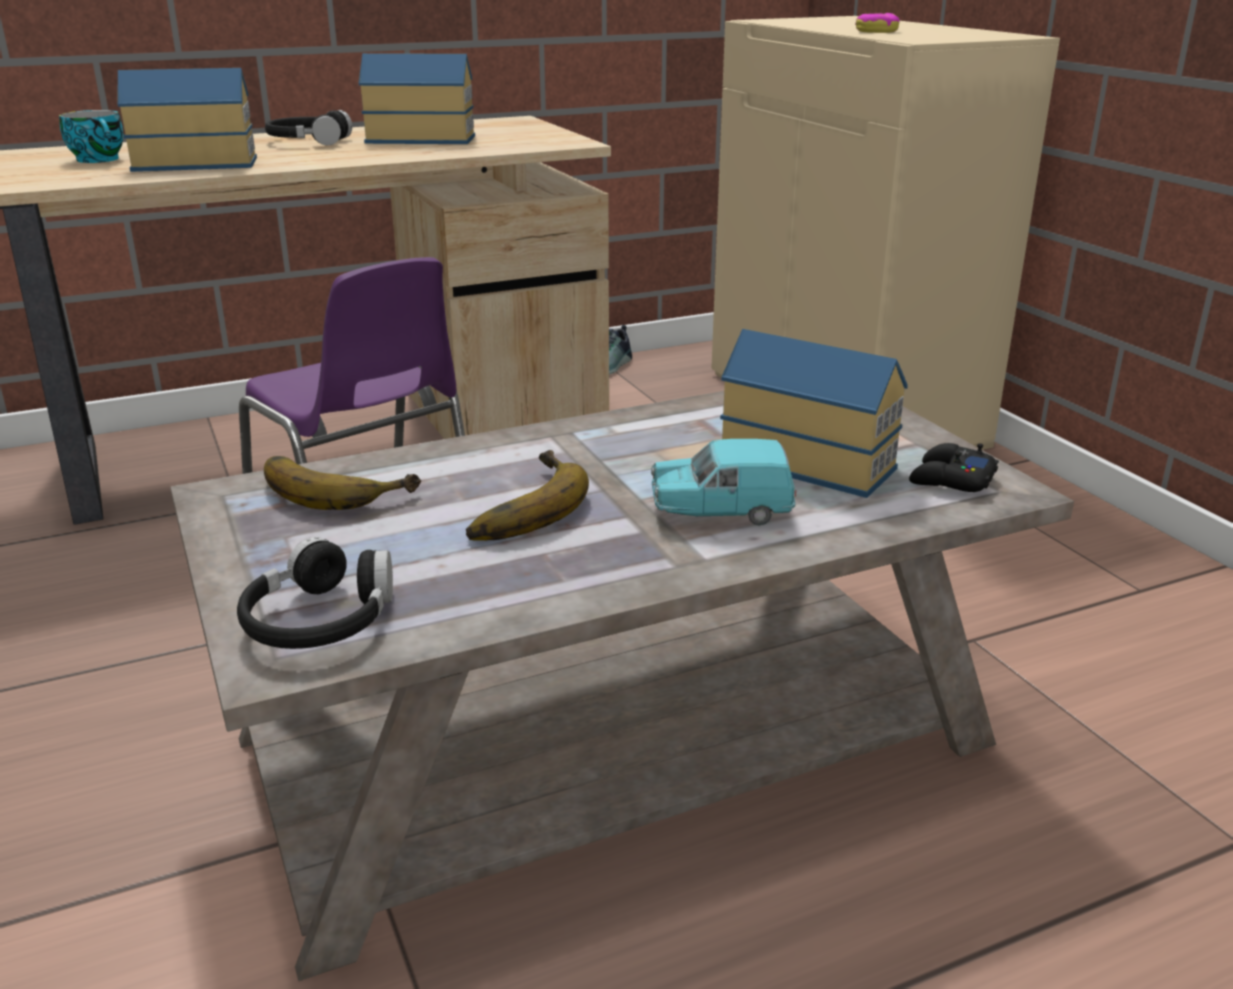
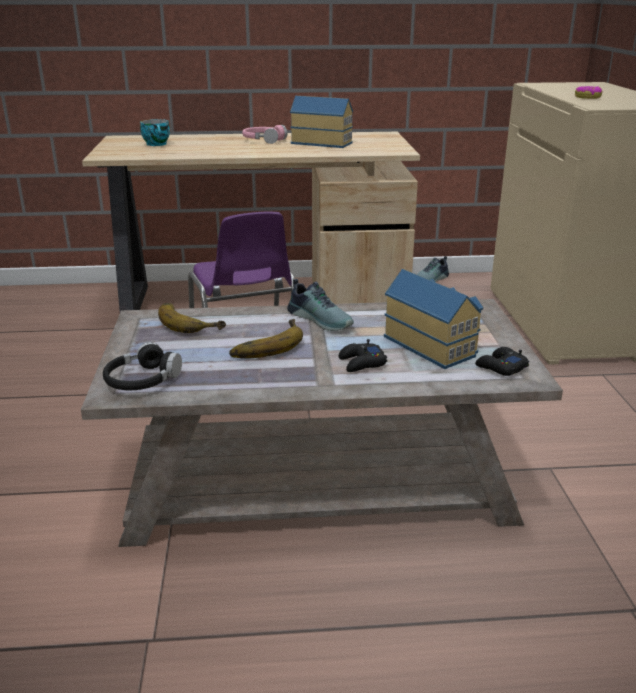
camera: 20 degrees right, 0 degrees up
(195, 163) = (198, 149): toy house -> none
(308, 141) = (263, 140): black headphones -> pink headphones
(586, 445) = (321, 319): none -> shoe
(721, 511) = (361, 363): turquoise toy car -> black game controller

